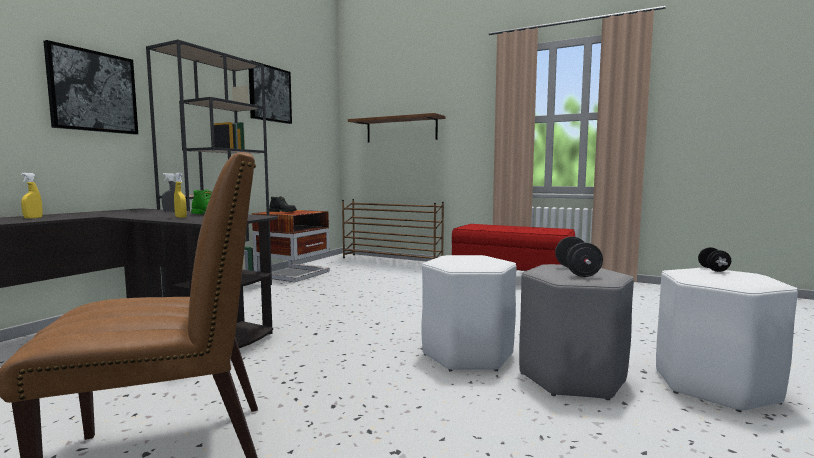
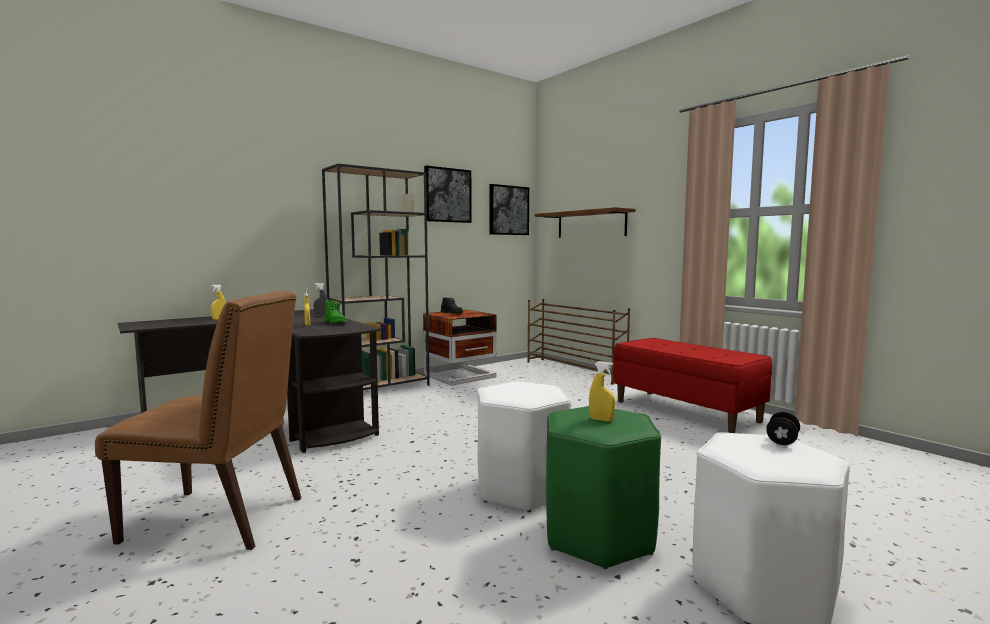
camera: 25 degrees right, 0 degrees up
(93, 91) = (277, 213): picture -> picture (508, 210)
(572, 377) = (598, 536): grey stool -> green stool
(577, 271) = (601, 420): black dumbbell -> yellow spray bottle

